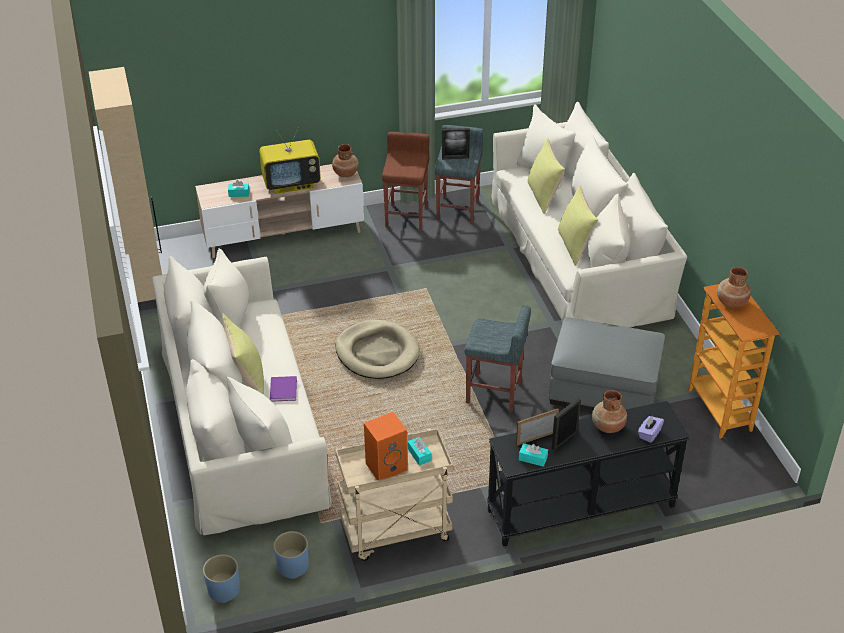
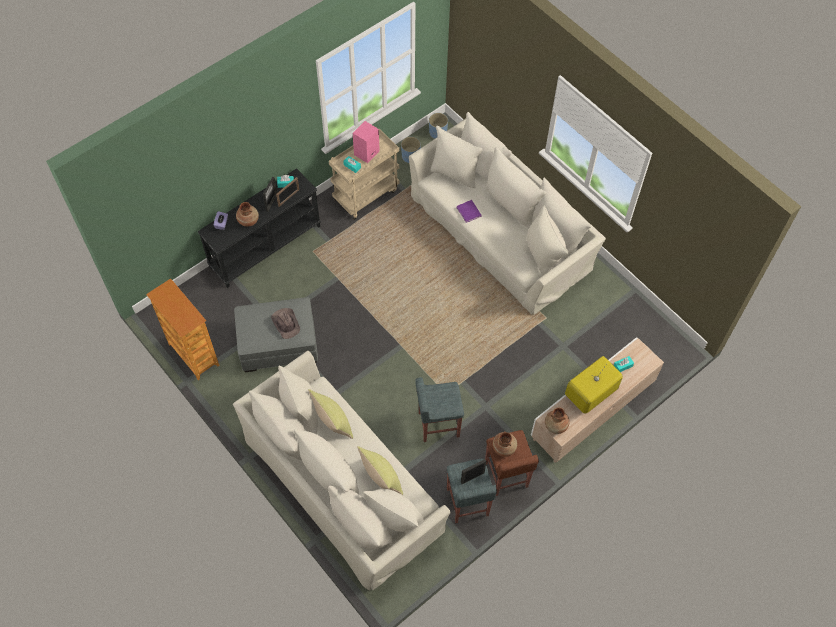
camera: 155 degrees right, 20 degrees up
(148, 290) = (645, 313): beige cabinet -> none
(245, 375) = (499, 214): yellow pillow -> none
(377, 353) = (447, 318): beige dog bed -> none
(387, 466) = (366, 153): orange speaker -> pink speaker
(494, 393) = (351, 313): grey stool -> grey stool (438, 424)
(593, 338) = (286, 323): none -> brown hat
(731, 302) = (183, 311): brown vase -> brown vase (504, 448)

